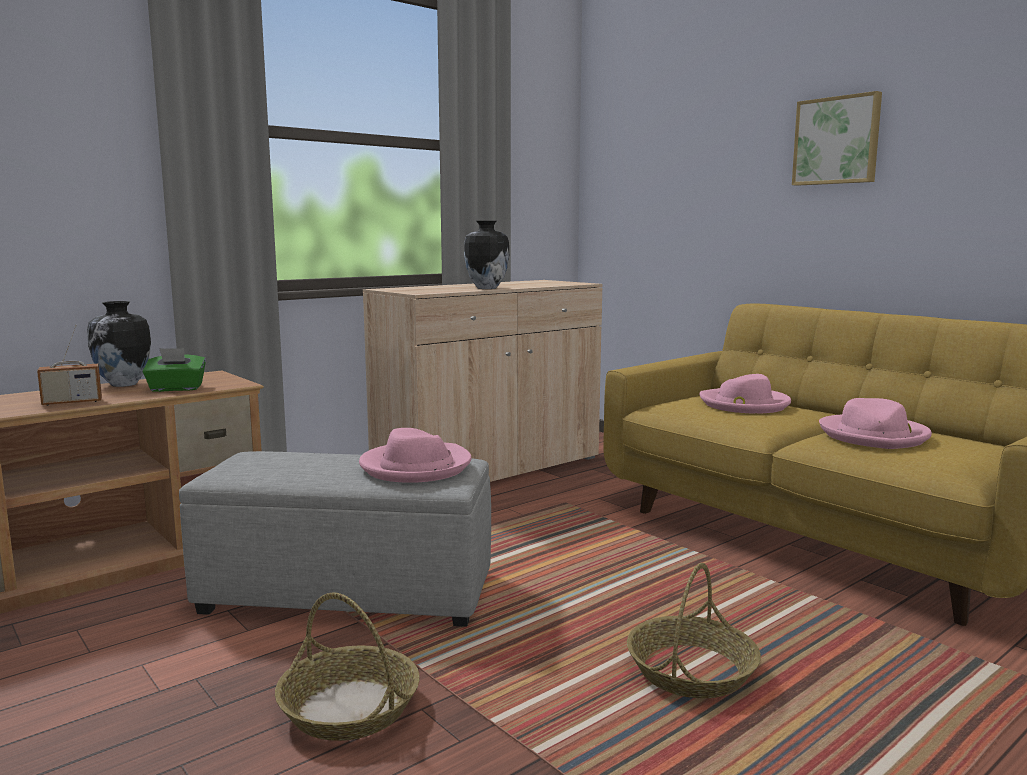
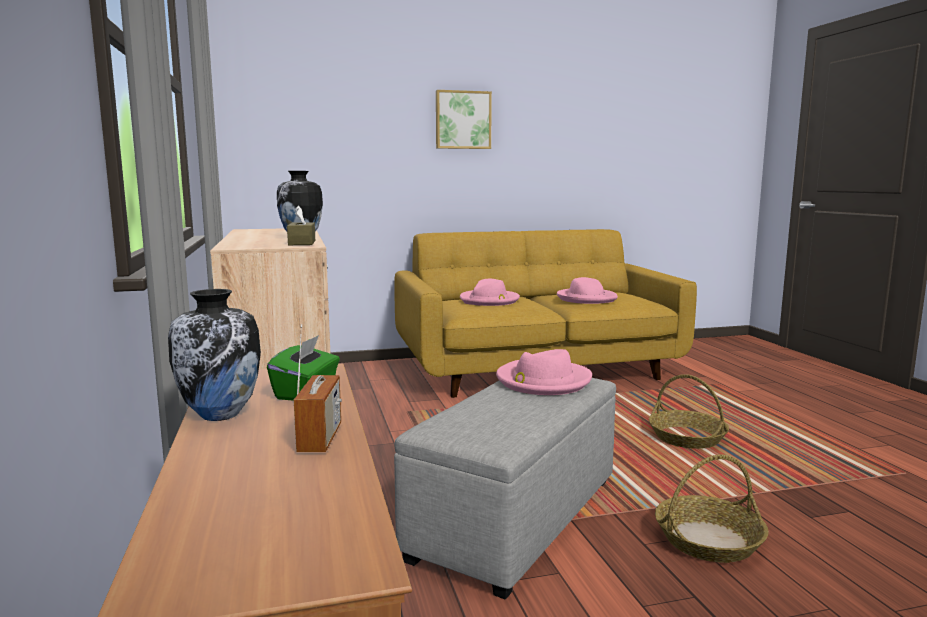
camera: 65 degrees left, 0 degrees up
(440, 291) = (302, 243): none -> brown tissue box

